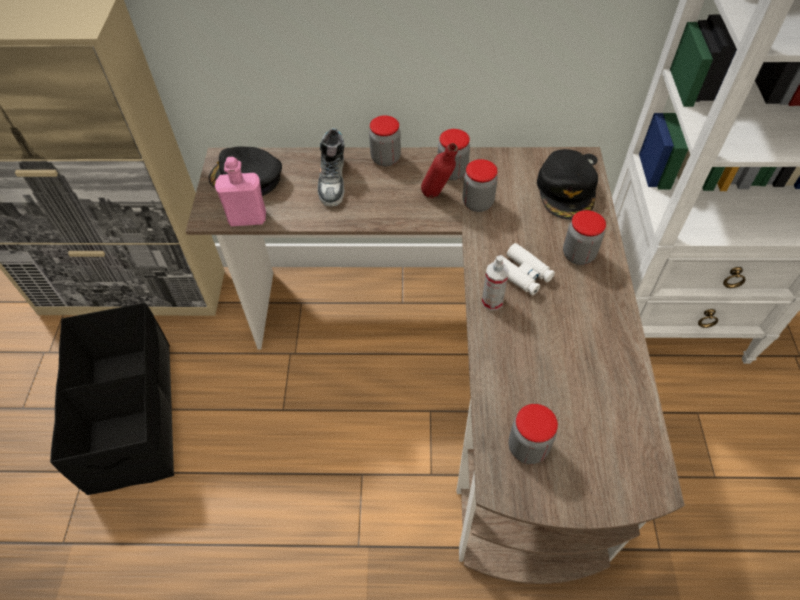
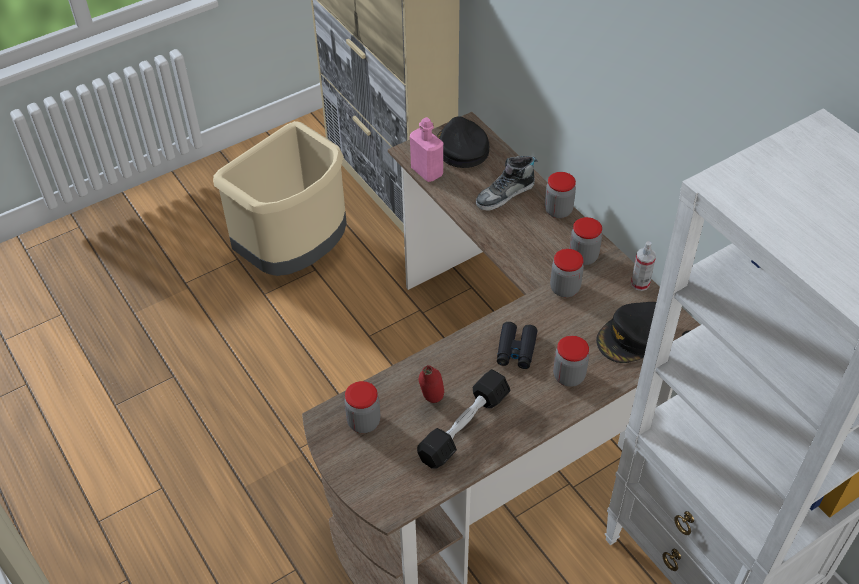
camera: 55 degrees right, 5 degrees down
(133, 415) = (296, 254): black storage box -> beige trash can
(438, 197) = (547, 262): red bottle -> red bottle (432, 404)
(492, 301) = (473, 344): spray bottle -> spray bottle (640, 283)
(522, 274) = (516, 350): white binoculars -> black binoculars
(588, 363) = (464, 427): none -> black dumbbell

